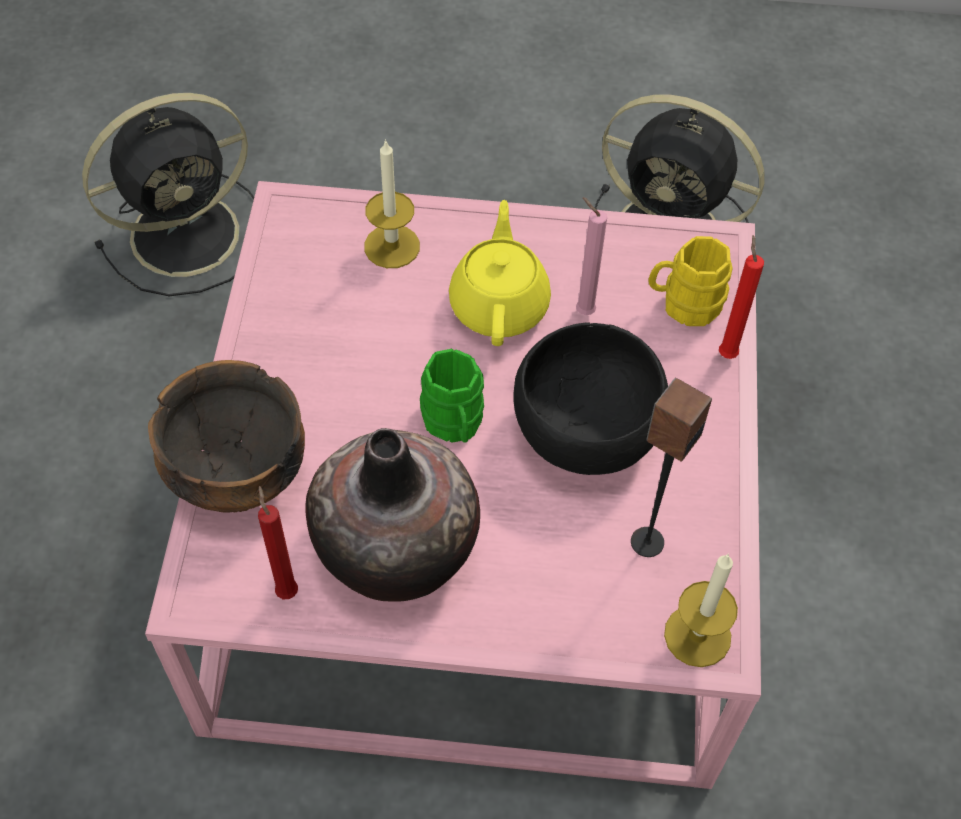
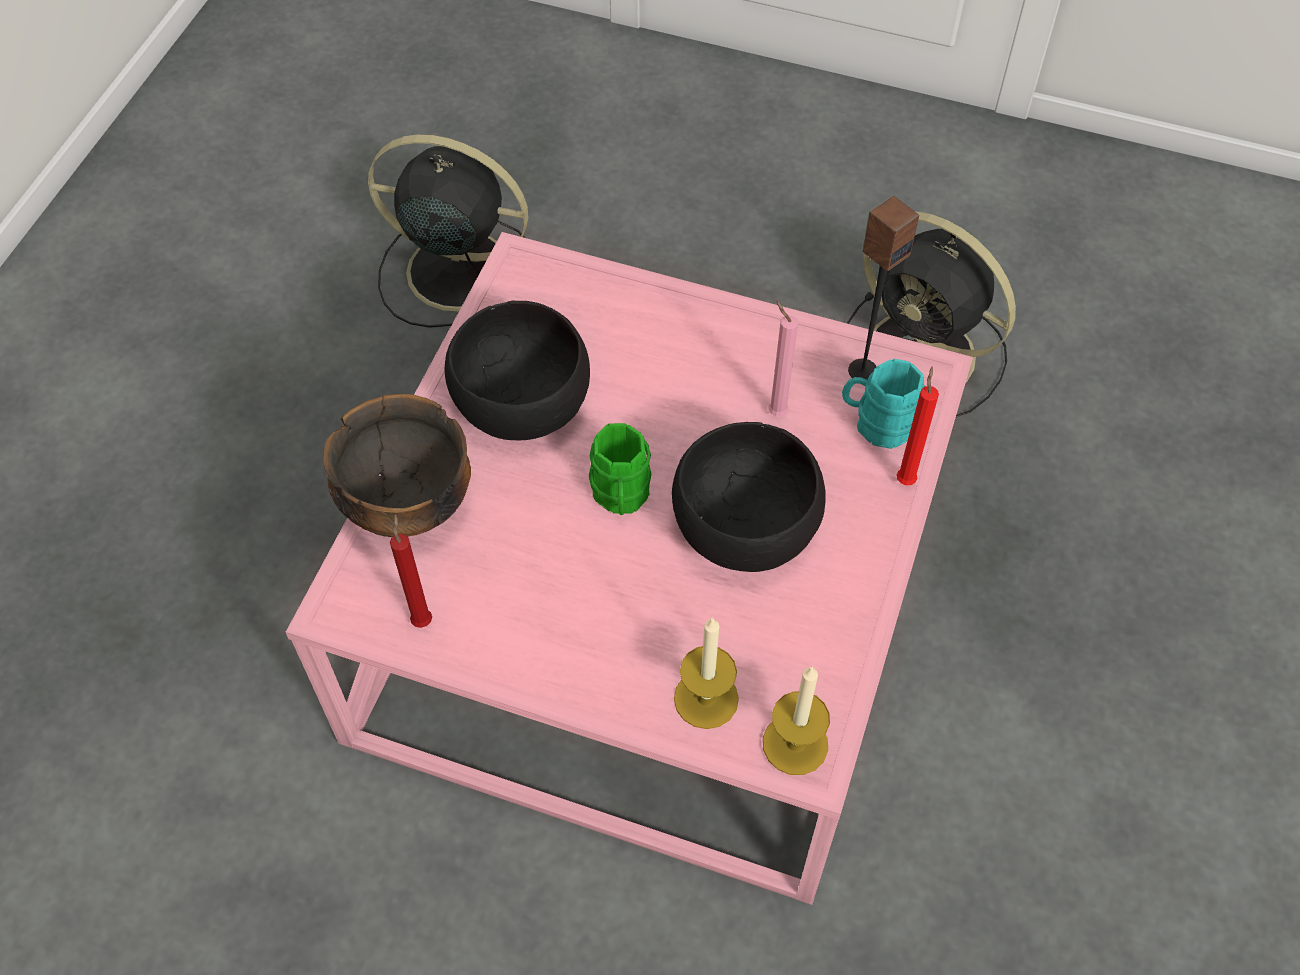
camera: 15 degrees right, 0 degrees up
(190, 233) = (454, 270): black fan -> black fan turned 150 degrees counterclockwise
(328, 349) = (523, 403): none -> black bowl
(392, 246) = (609, 316): candle -> candle (706, 698)
(396, 546) = (534, 599): vase -> none
(499, 304) = (697, 390): yellow teapot -> none
(646, 541) = (772, 645): speaker -> speaker (862, 370)
(684, 303) = (877, 423): yellow mug -> turquoise mug

